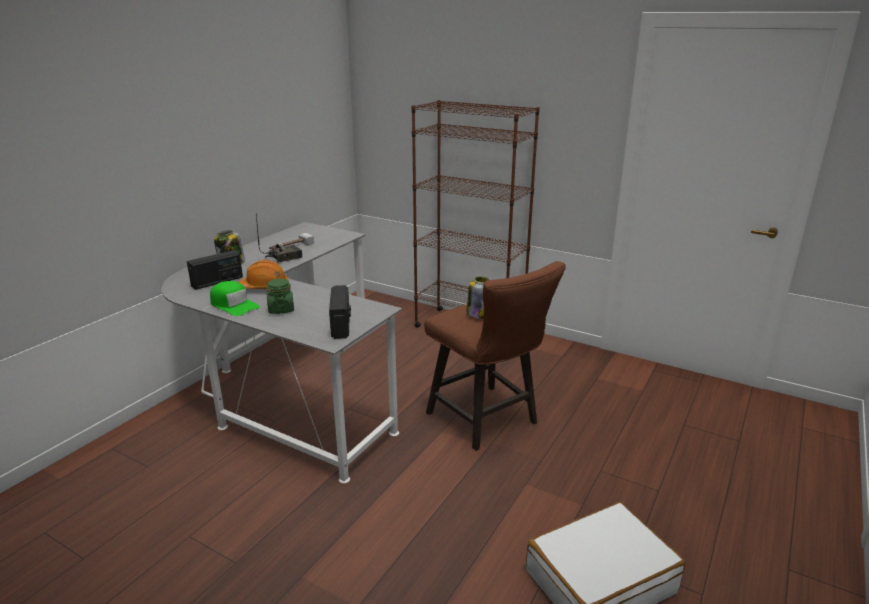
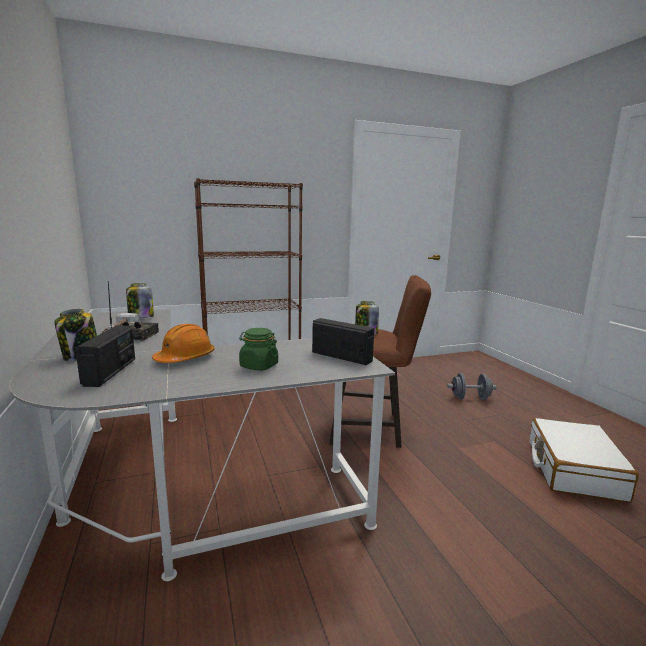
camera: 50 degrees left, 10 degrees down
(234, 305) = (197, 380): green cap -> none
(327, 238) = (140, 317): none -> jar
(666, 456) = (470, 398): none -> grey dumbbell

